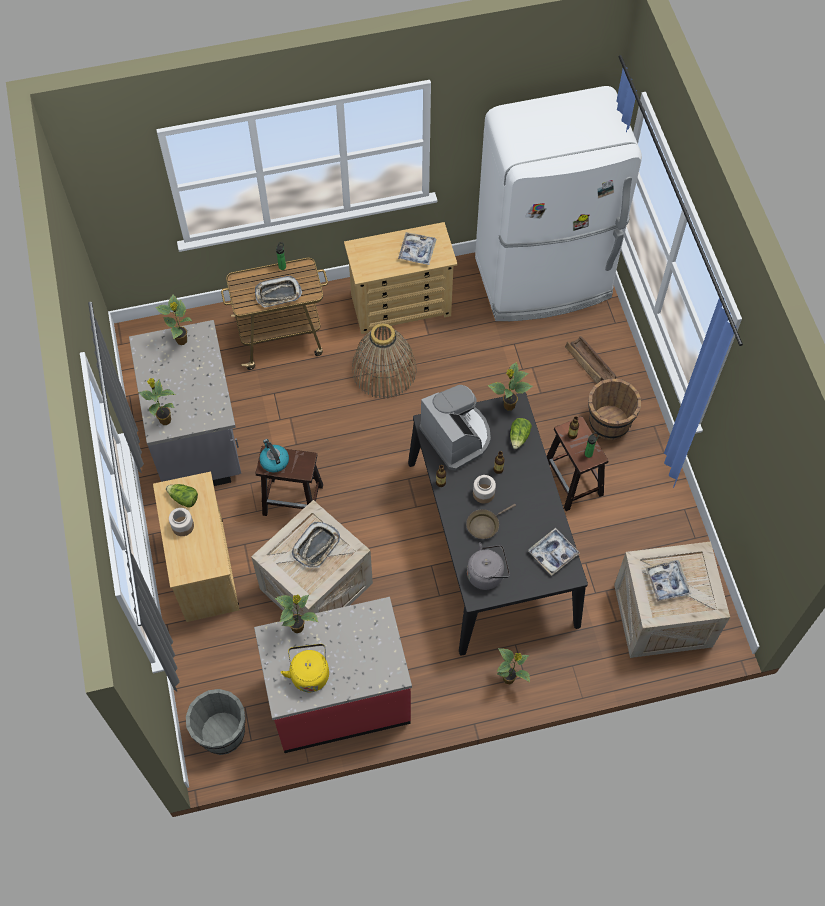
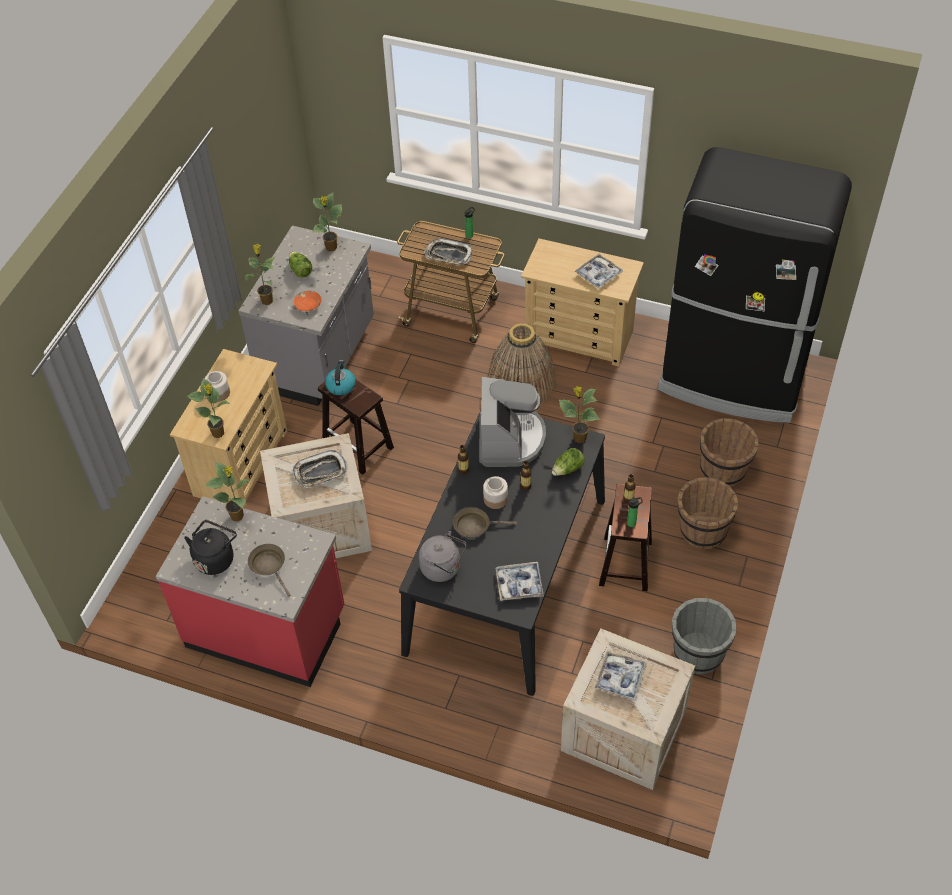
camera: 35 degrees right, 10 degrees down
(183, 499) = (237, 372): lettuce -> lettuce (300, 270)
(205, 405) = (308, 305): none -> orange bowl
(221, 732) = (149, 599): grey bucket -> grey bucket (698, 652)
(309, 673) = (215, 558): yellow kettle -> black kettle
(358, 654) = (269, 566): none -> brown frying pan
(509, 679) = (430, 701): potted plant -> potted plant (218, 433)
(544, 279) = (733, 377): white fridge -> black fridge
(590, 364) = (723, 471): crate -> brown bucket

